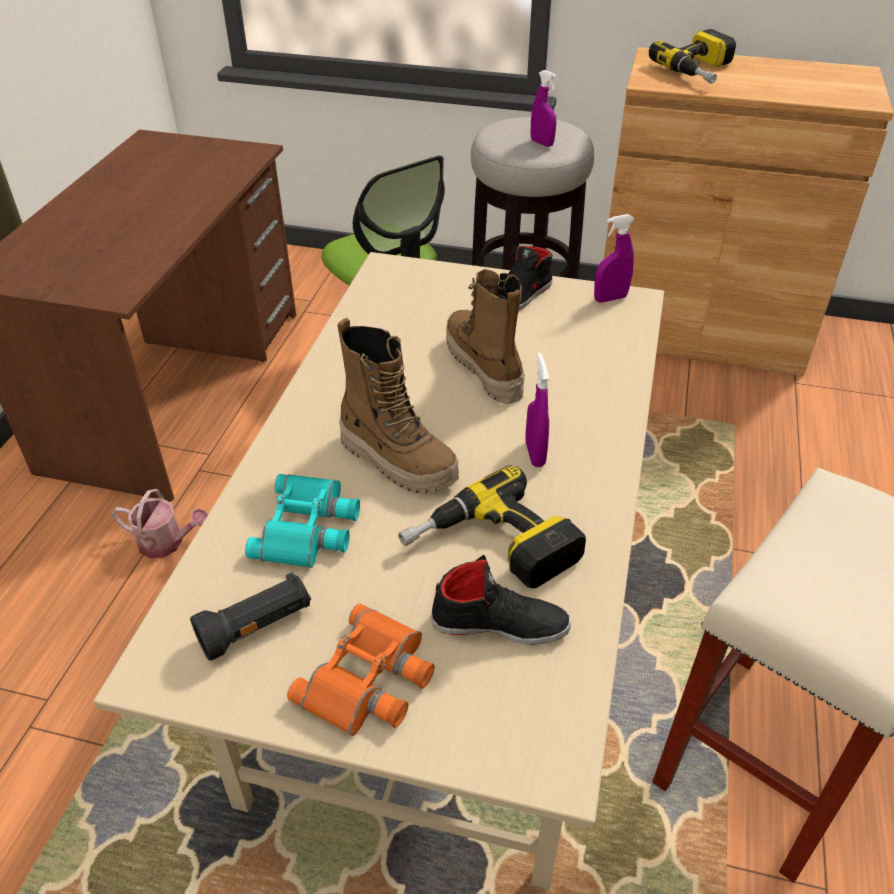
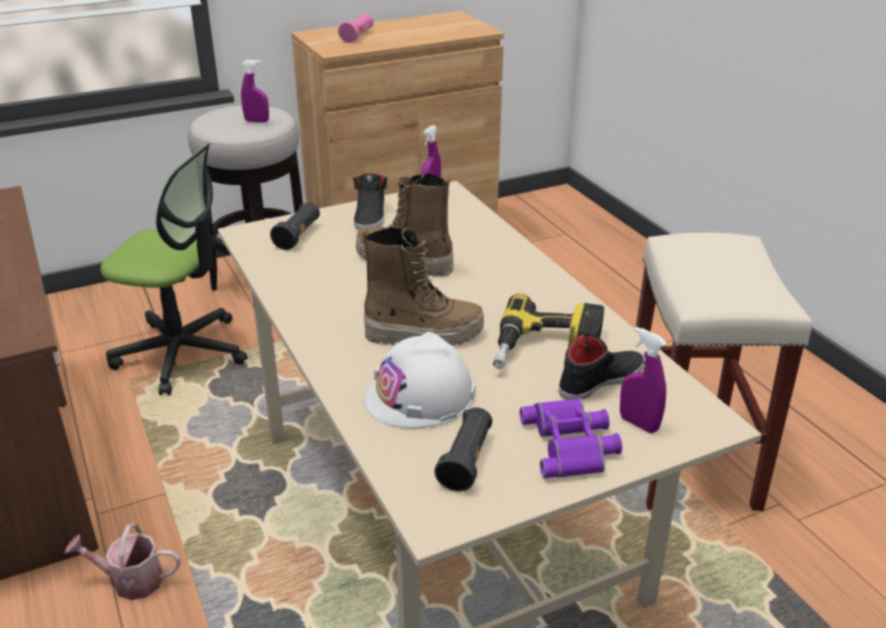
camera: 40 degrees left, 10 degrees down
(167, 542) = (130, 580): watering can -> watering can turned 150 degrees counterclockwise
(309, 528) = (420, 395): turquoise binoculars -> white hard hat
(370, 680) = (572, 444): orange binoculars -> purple binoculars
(426, 290) = (298, 236): none -> black flashlight
(535, 454) = (502, 293): purple spray bottle -> purple spray bottle (638, 424)
(701, 71) = (358, 36): power drill -> pink flashlight

